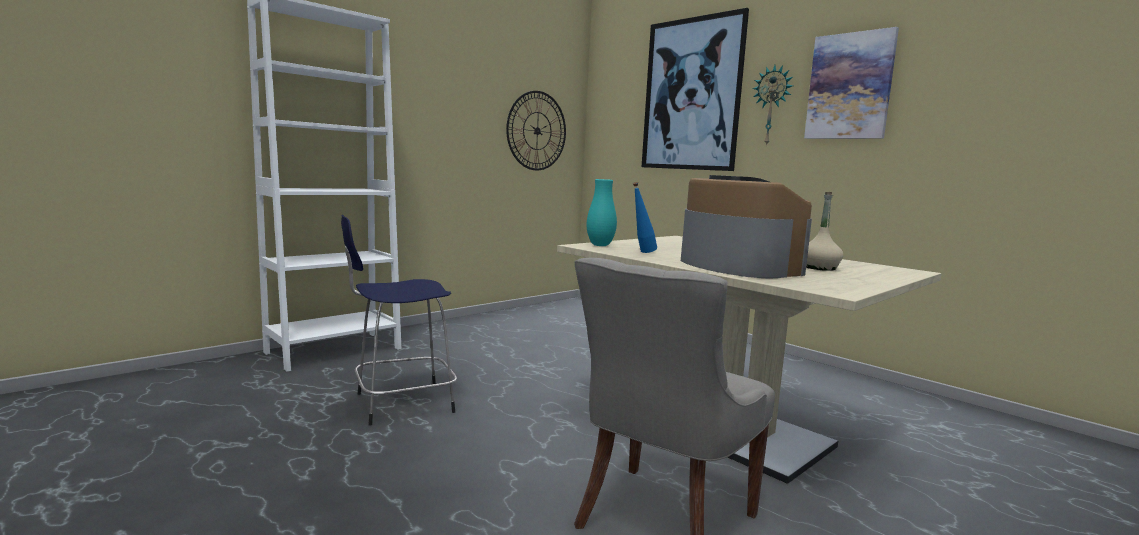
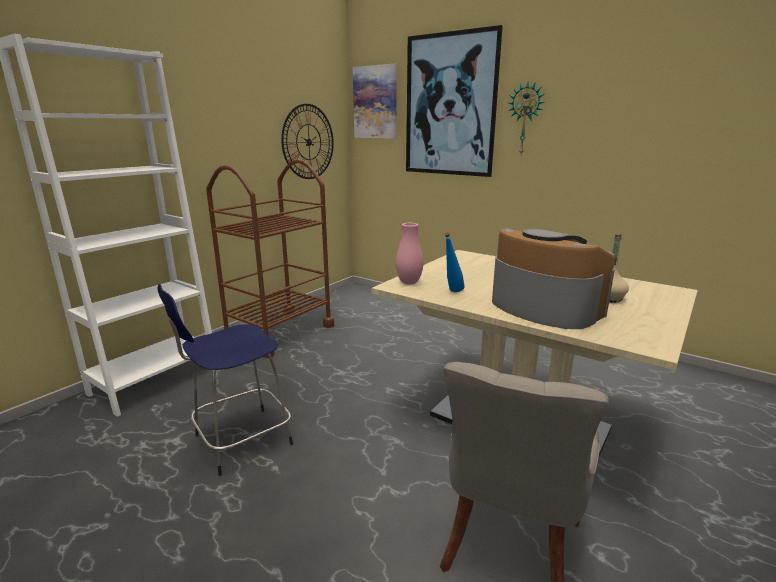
camera: 10 degrees left, 10 degrees up
(477, 328) = (279, 332): none -> brown cart
(600, 245) = (409, 283): turquoise vase -> pink vase
(849, 86) = (595, 104): picture -> picture (375, 102)

